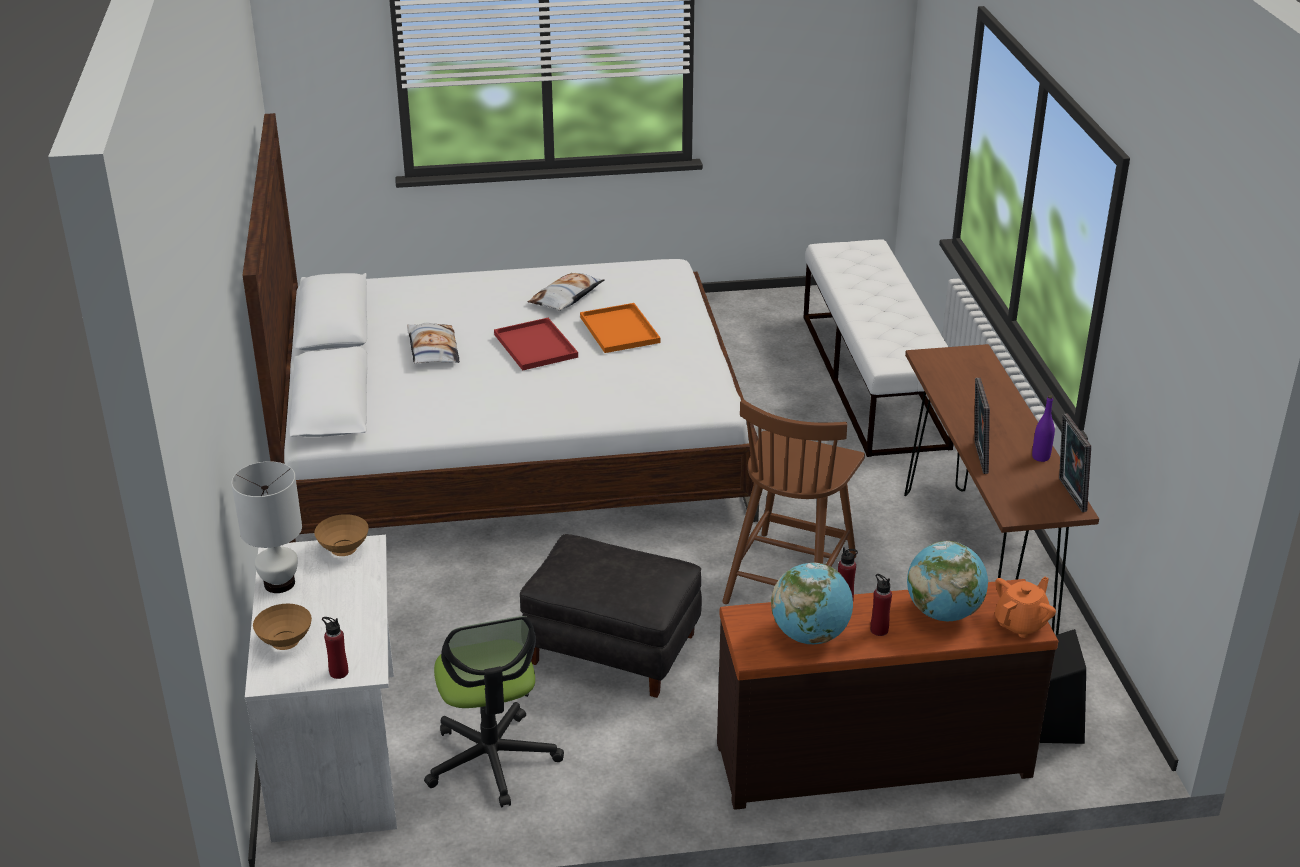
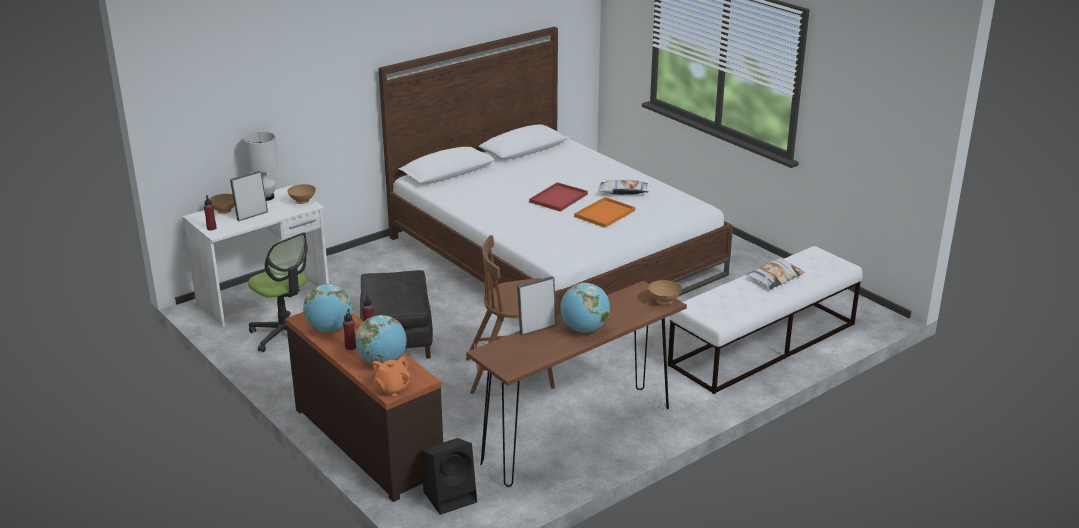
camera: 60 degrees right, 5 degrees down
(432, 350) = (525, 177): pillow -> pillow (775, 277)
(492, 760) = (286, 334): office chair -> office chair turned 90 degrees counterclockwise
(971, 355) = (663, 302): none -> brown bowl
(1003, 426) = (584, 329): none -> globe
(1021, 624) = (392, 388): orange teapot -> orange teapot turned 105 degrees clockwise
(1040, 457) = (560, 349): purple bottle -> none
(1069, 495) = (523, 366): picture frame -> picture frame (251, 215)

